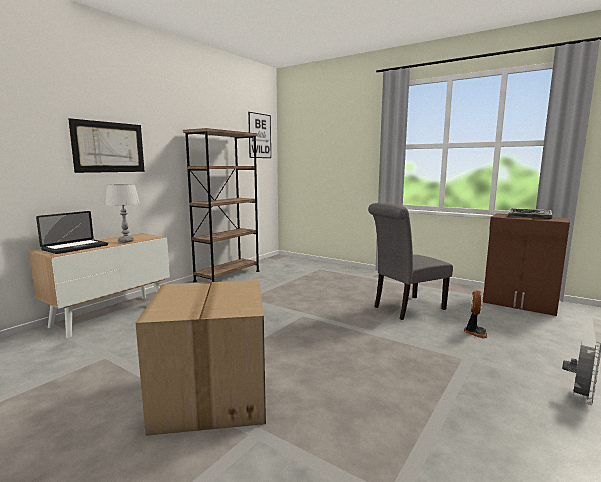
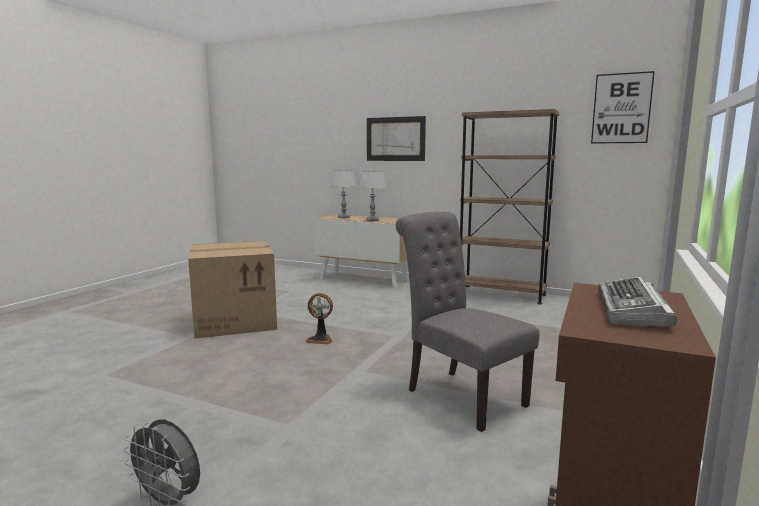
camera: 80 degrees right, 0 degrees up
(75, 247) = (344, 217): laptop -> grey table lamp
(475, 332) = (382, 447): fan -> fan (320, 339)

